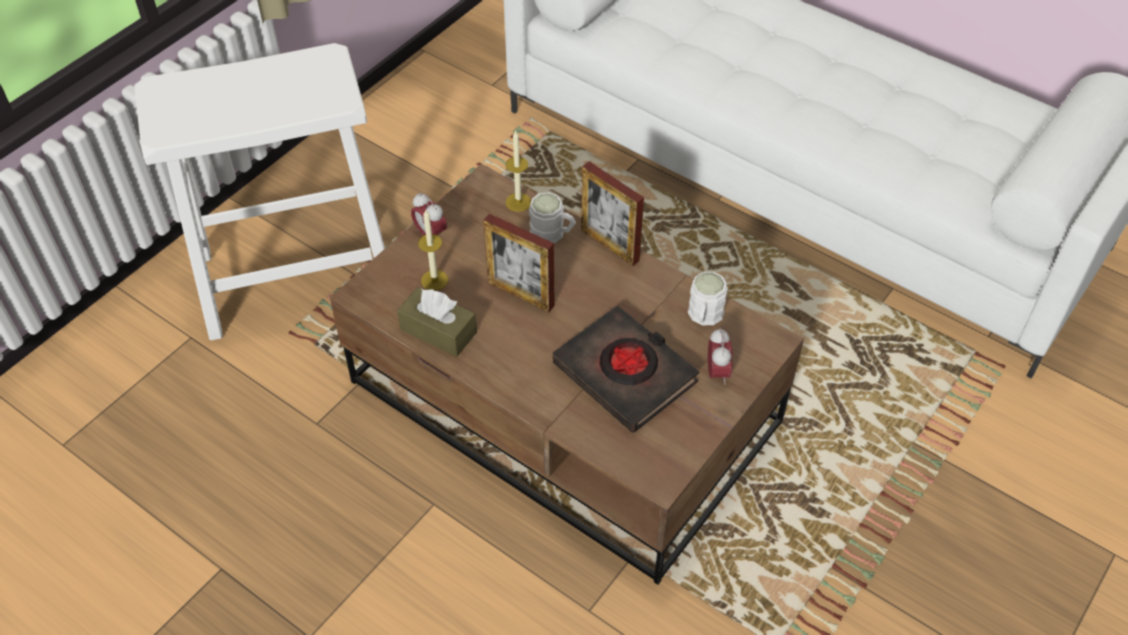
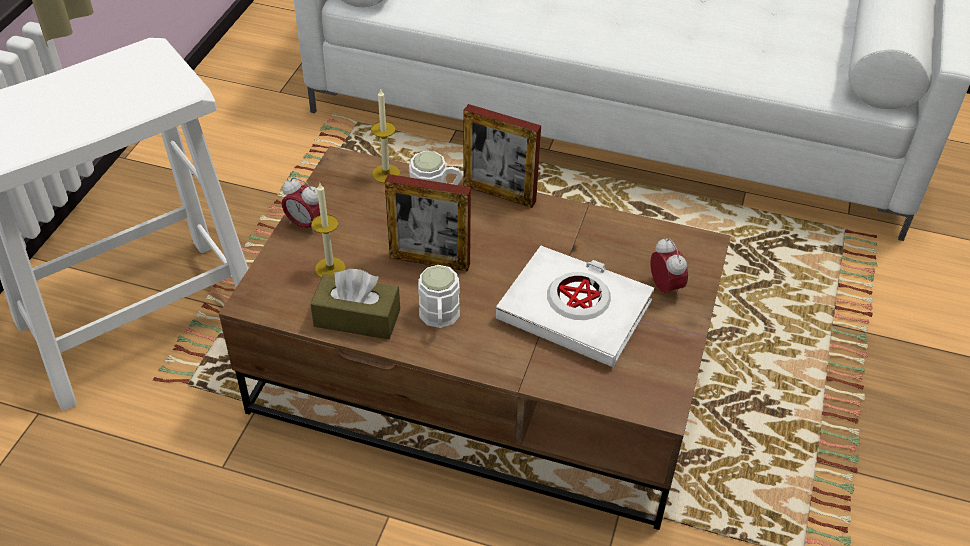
camera: 20 degrees left, 5 degrees down
(625, 373) = (575, 311): black book -> white book
(704, 317) = (626, 238): white mug -> white mug (439, 318)

